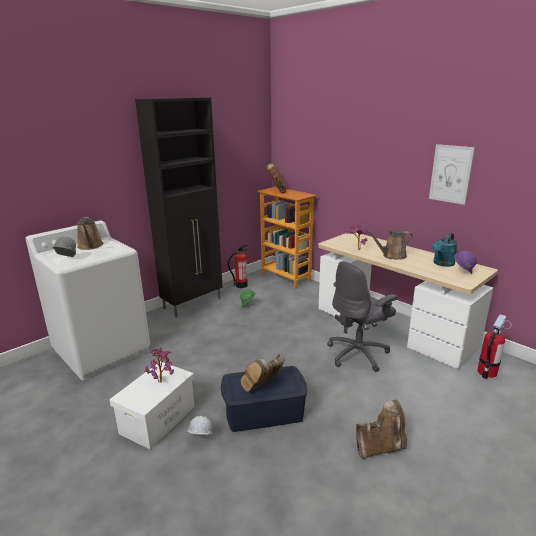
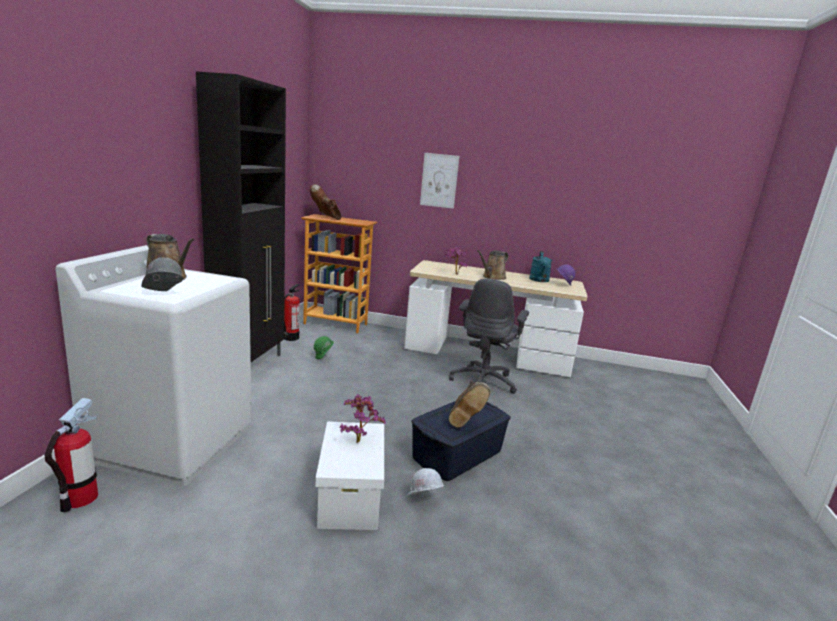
camera: 35 degrees left, 5 degrees down
(380, 447) = (582, 452): brown boot -> none
(450, 174) = (535, 195): picture -> picture (439, 180)
(487, 372) = (590, 375): fire extinguisher -> fire extinguisher (80, 498)

